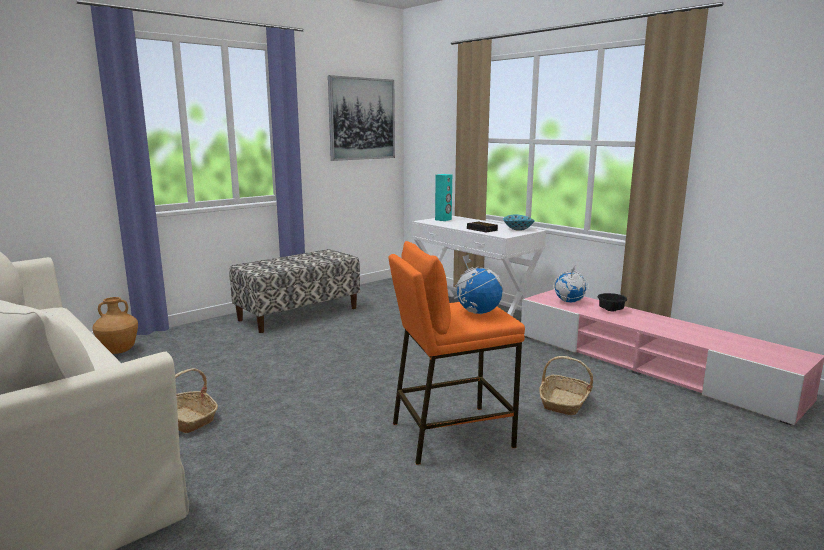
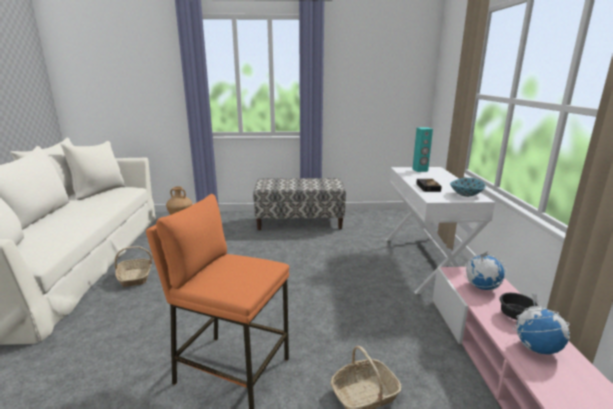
camera: 40 degrees right, 5 degrees up
(362, 119) = (389, 73): picture -> none
(477, 312) = (237, 277): globe -> globe (536, 347)

